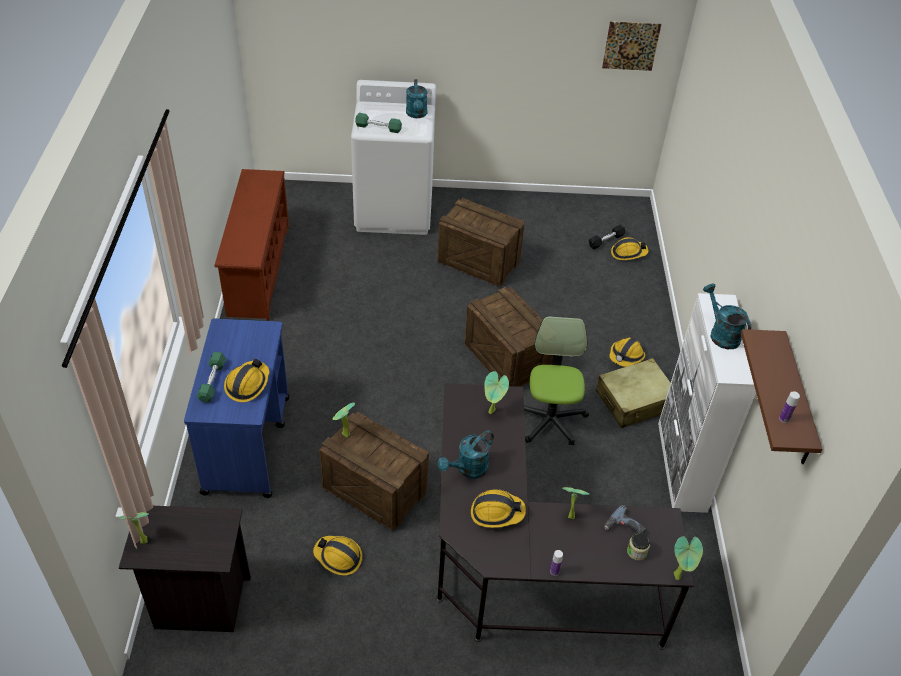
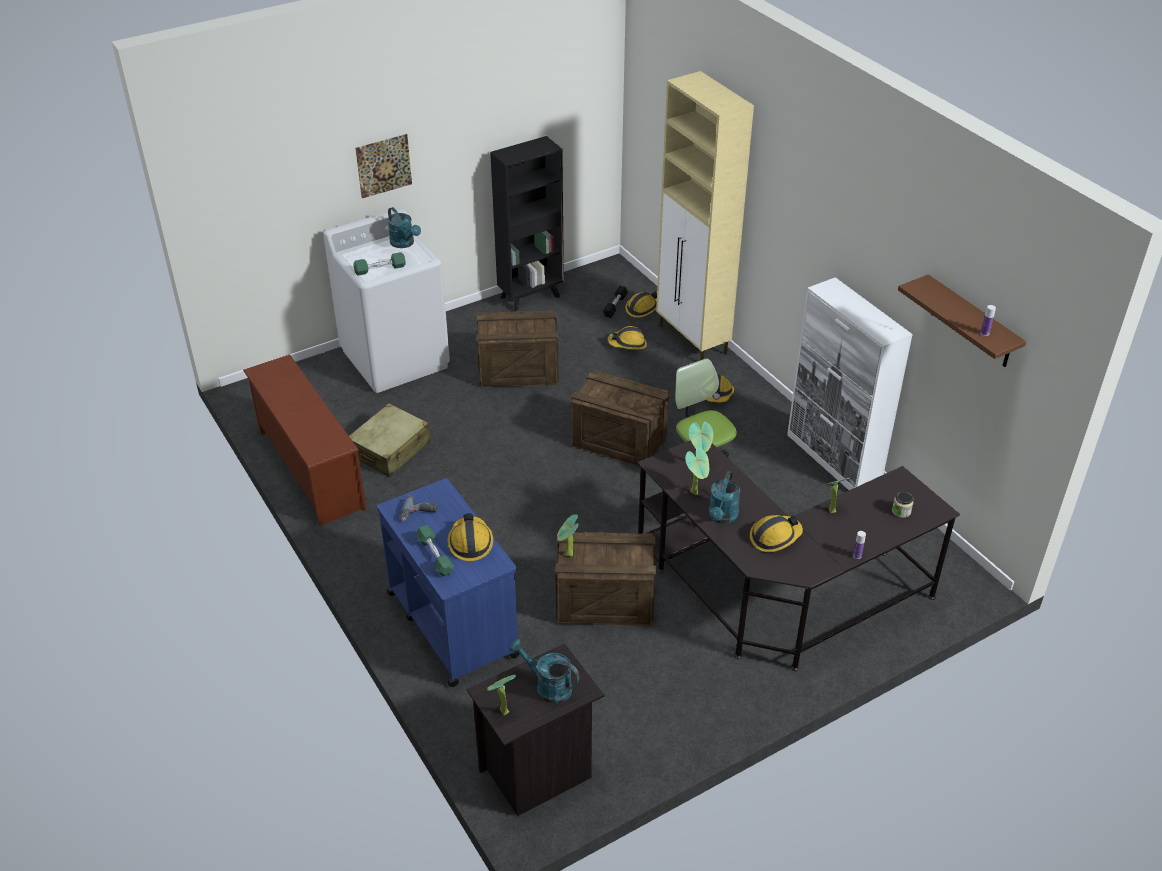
camera: 30 degrees left, 5 degrees down
(338, 557) = (625, 671): hard hat -> hard hat (628, 344)
(543, 204) = (531, 297): none -> black bookcase
(624, 528) = (877, 499): power drill -> power drill (419, 513)
(631, 46) = (576, 106): picture -> picture (384, 166)
(635, 401) = (754, 426): beige suitcase -> beige suitcase (390, 449)
(647, 300) = (693, 340): none -> beige cabinet
(679, 577) = (945, 513): potted plant -> potted plant (696, 492)
(721, 334) = (852, 310): turquoise watering can -> turquoise watering can (547, 686)

